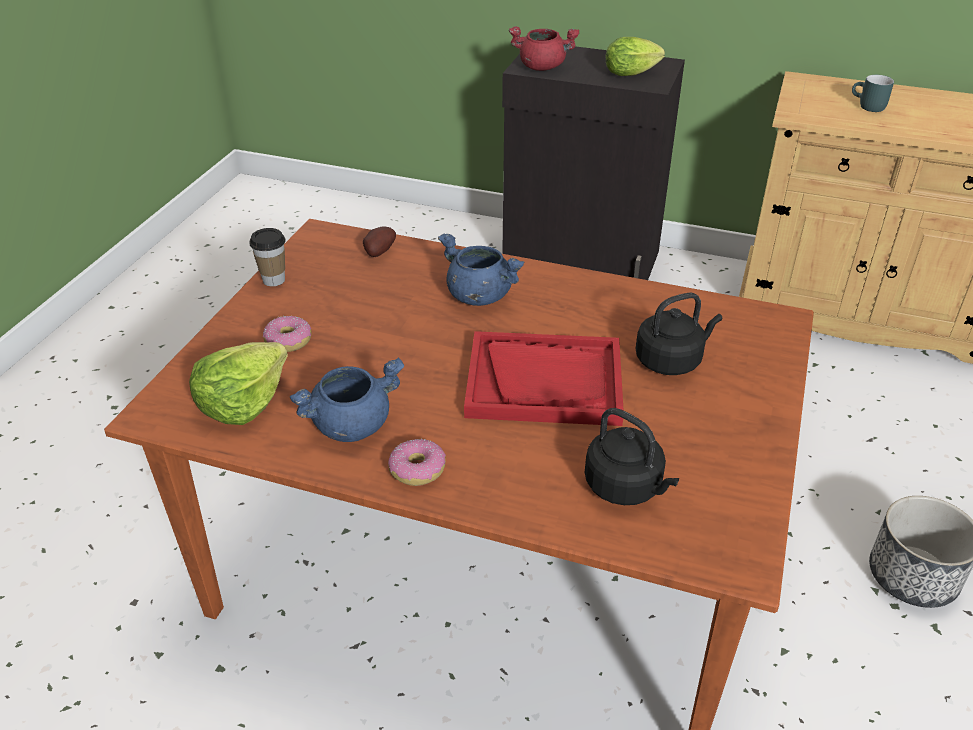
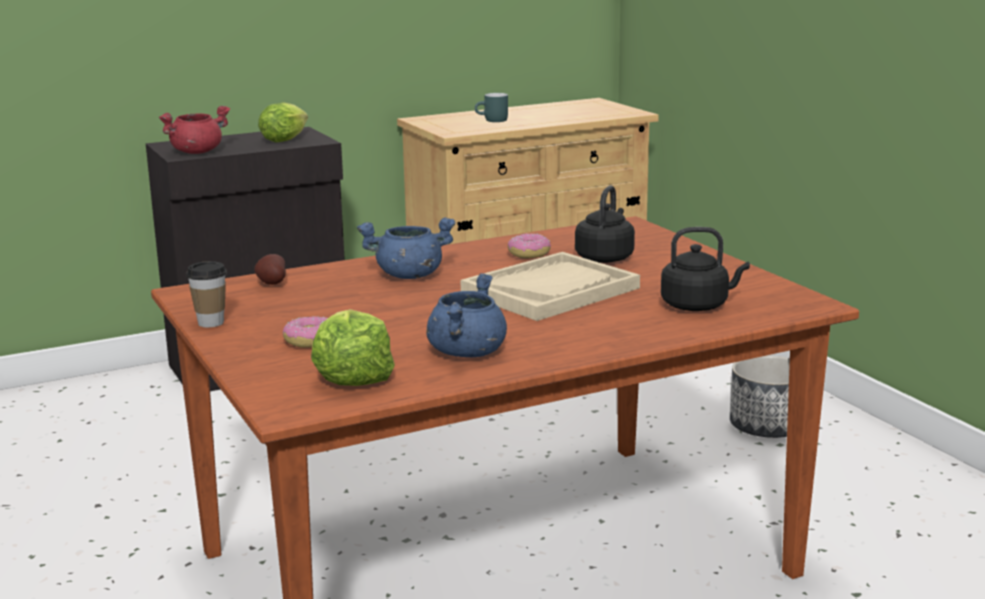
camera: 45 degrees left, 20 degrees down
(417, 469) = (561, 348): donut -> donut (529, 254)
(545, 382) = (550, 290): red tray -> beige tray

